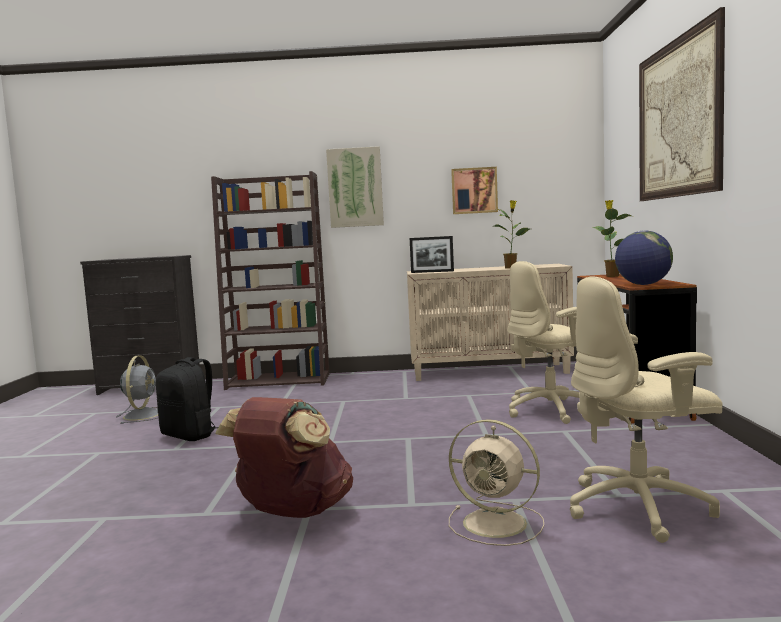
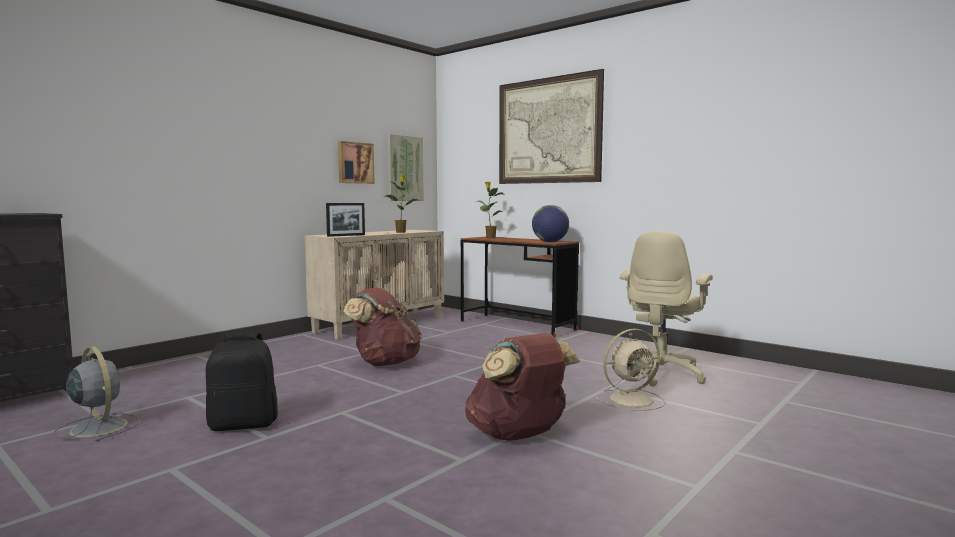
camera: 50 degrees left, 0 degrees up
(280, 381) = (186, 363): brown bookcase -> none
(355, 187) = (253, 147): picture -> picture (404, 168)
(389, 411) = (384, 363): none -> brown backpack
(552, 410) = (493, 340): beige office chair -> none

